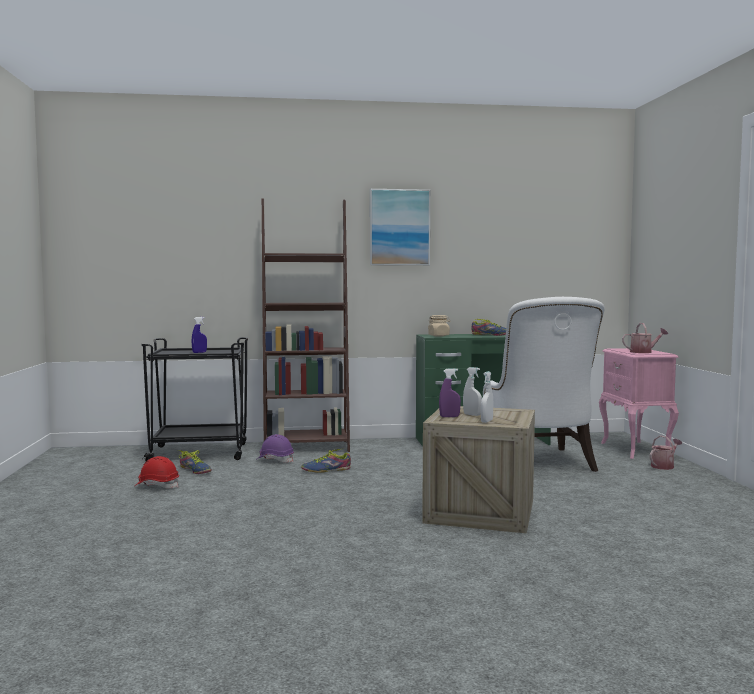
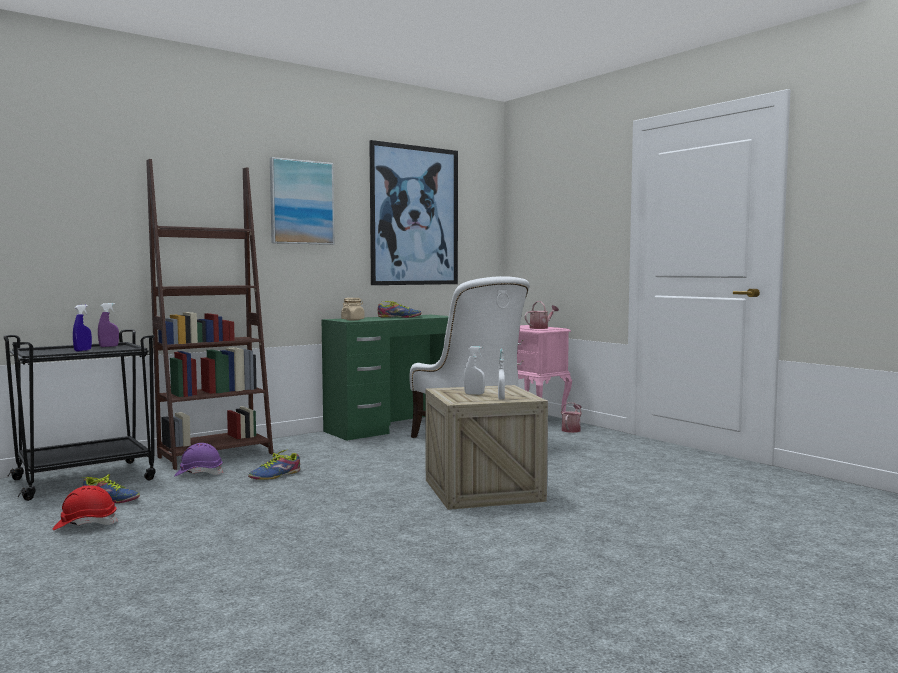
camera: 30 degrees left, 0 degrees up
(449, 416) = (459, 397): purple spray bottle -> purple spray bottle (109, 346)
(519, 235) = (414, 216): none -> picture

